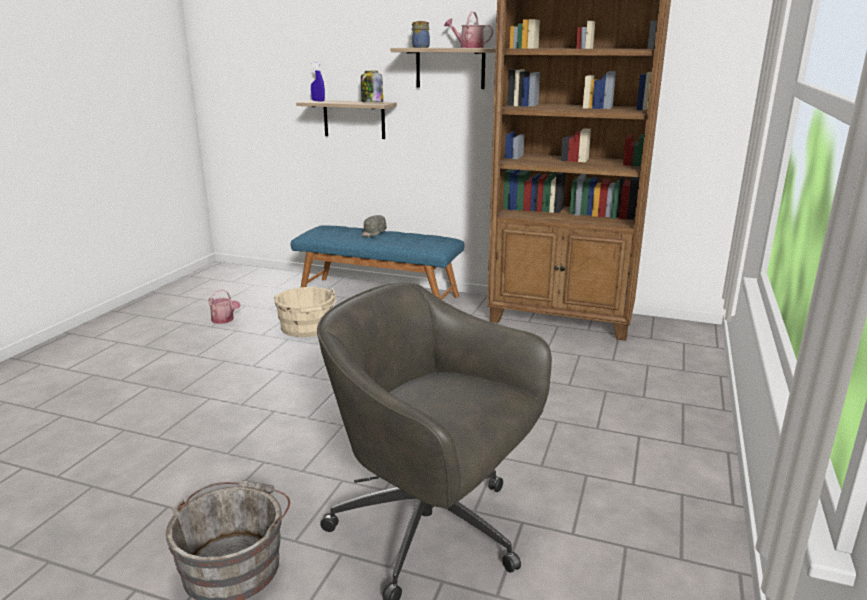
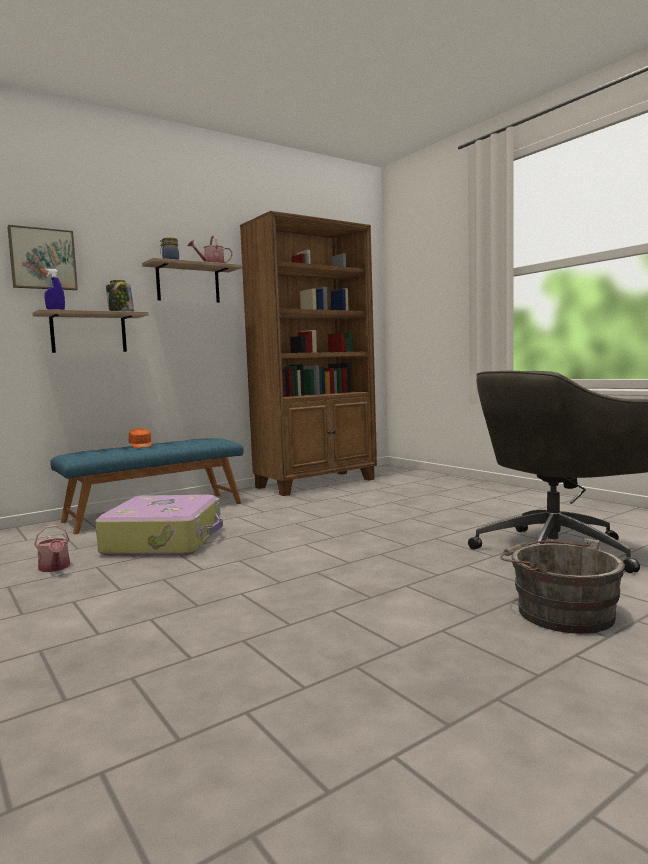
camera: 55 degrees left, 15 degrees down
(224, 320) = (55, 568): watering can -> watering can turned 75 degrees clockwise
(307, 328) = (165, 541): beige bucket -> suitcase
(320, 50) = (42, 259): none -> picture
(373, 233) = (141, 445): grey cap -> orange cap

